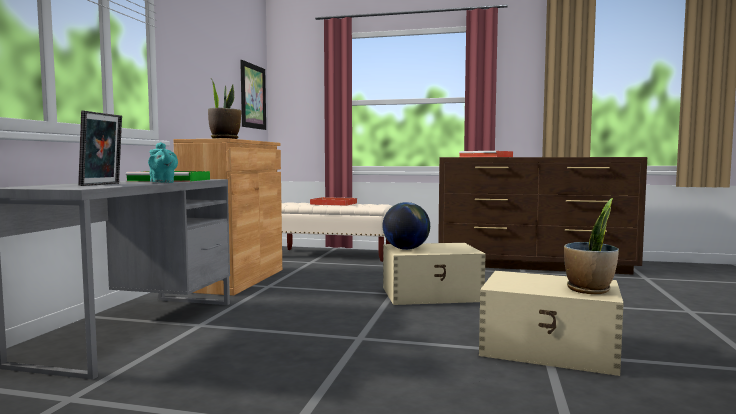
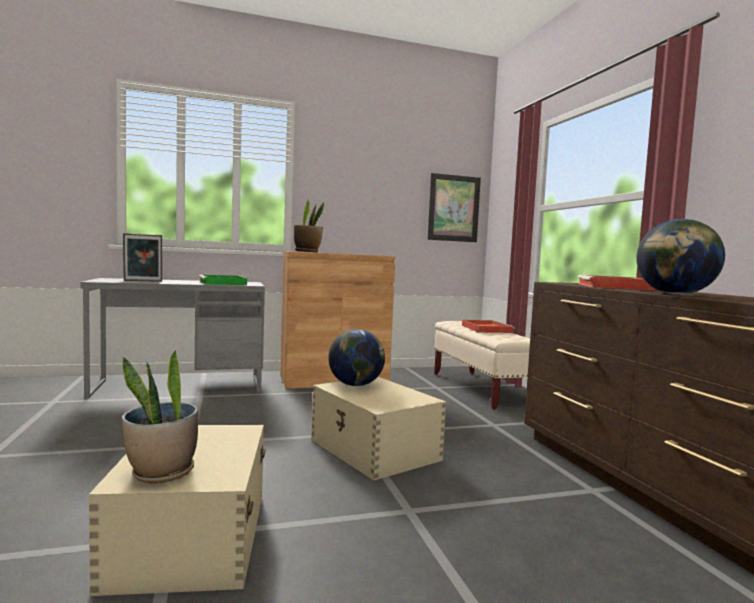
camera: 60 degrees right, 0 degrees up
(162, 182) = (184, 283): turquoise teapot -> none
(549, 156) = (675, 294): none -> globe

